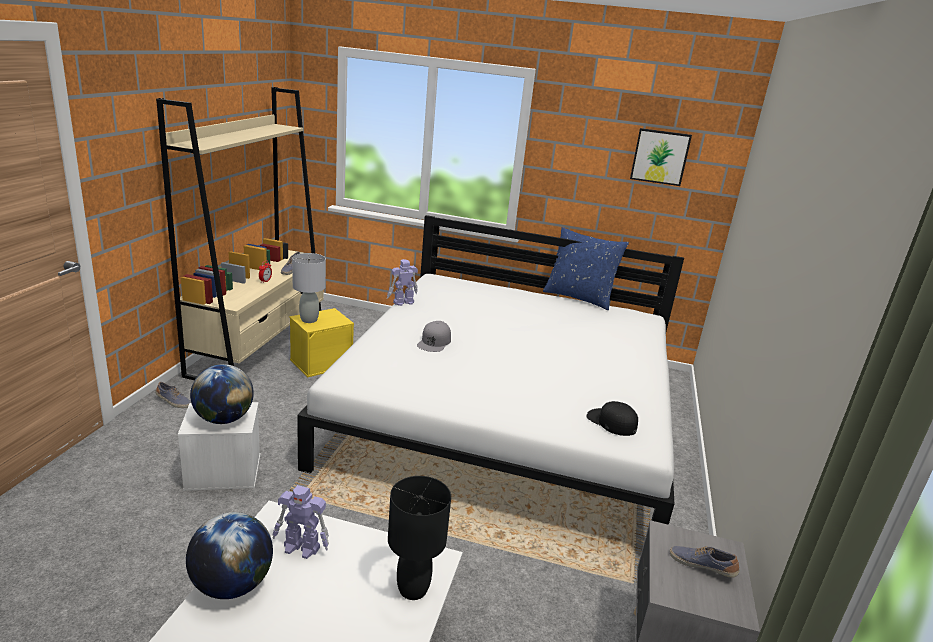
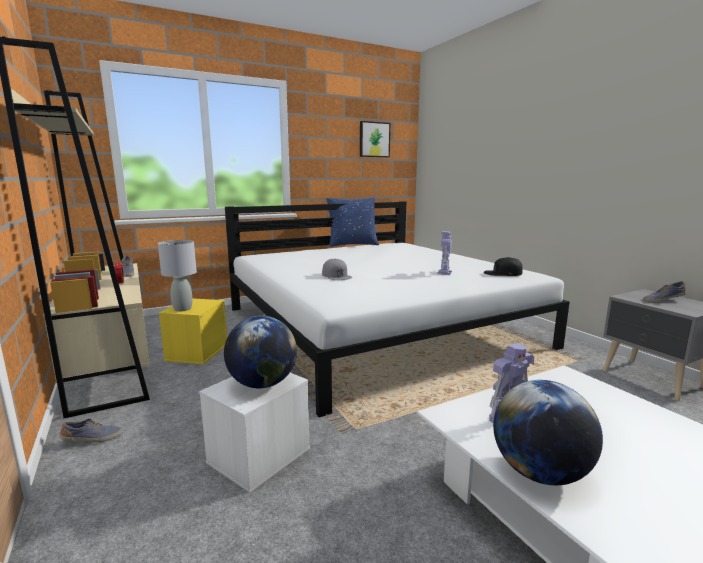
camera: 40 degrees left, 10 degrees down
(402, 302) = (263, 268): toy robot -> toy robot (444, 272)
(412, 589) = (599, 394): black table lamp -> none

